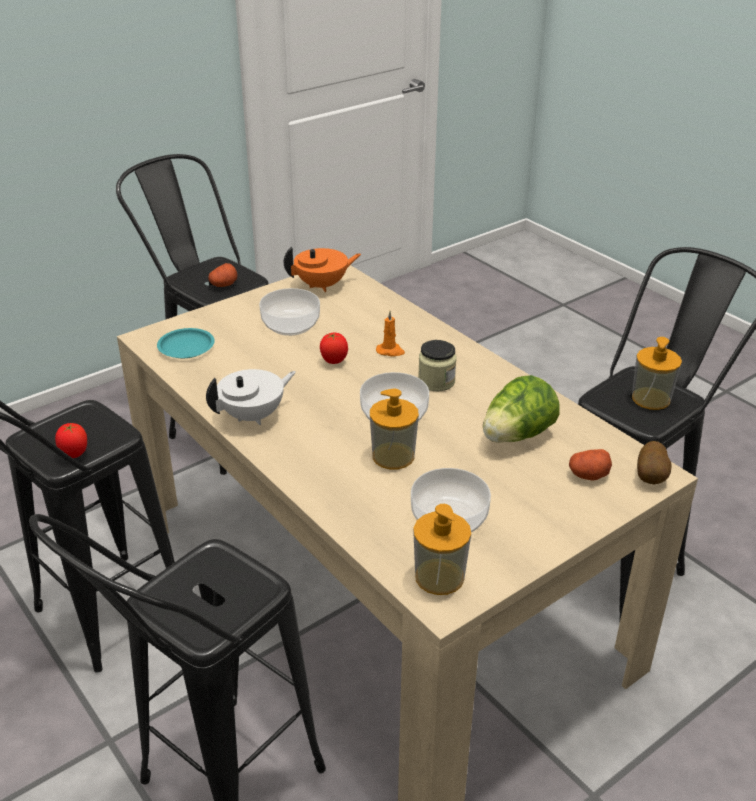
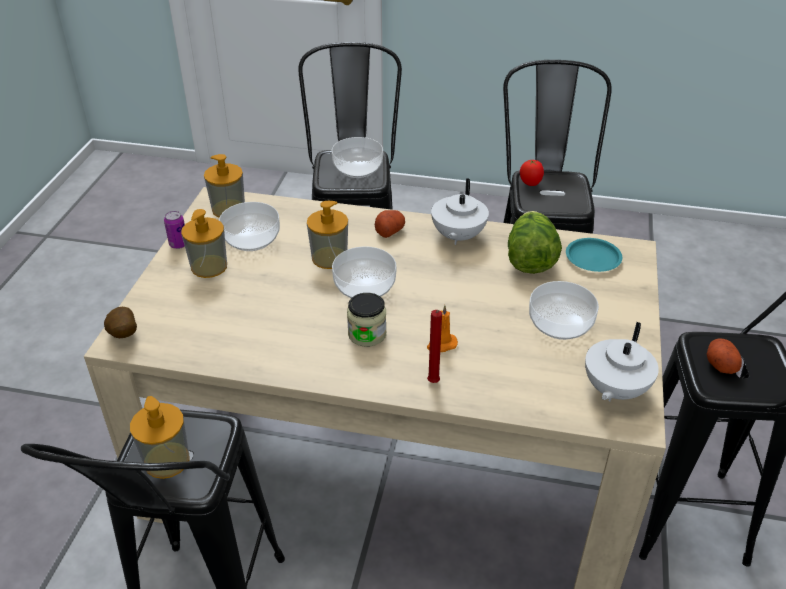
camera: 140 degrees right, 5 degrees up
(202, 586) = (357, 169): none -> bowl
(322, 285) = (614, 390): orange teapot -> white teapot
(333, 361) = (470, 307): tomato -> none
(428, 335) = (433, 383): none -> red candle
(517, 436) = (254, 318): lettuce -> lettuce (530, 259)
(521, 508) = (209, 266): none -> soap dispenser
(536, 555) = (178, 244): none -> can
(588, 475) = (175, 313): potato -> potato (389, 231)

